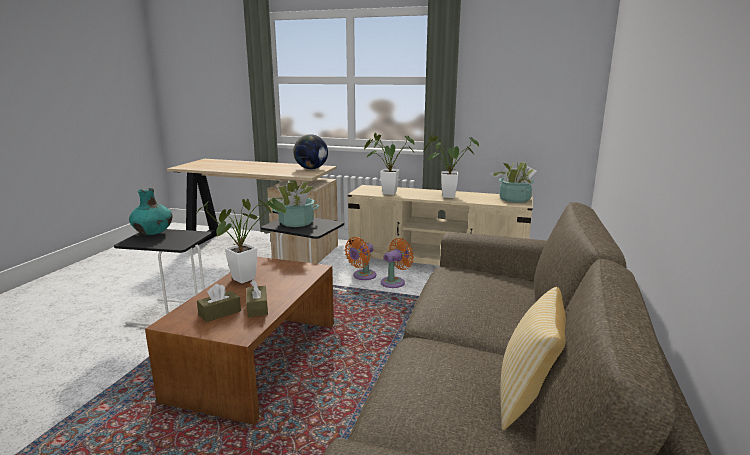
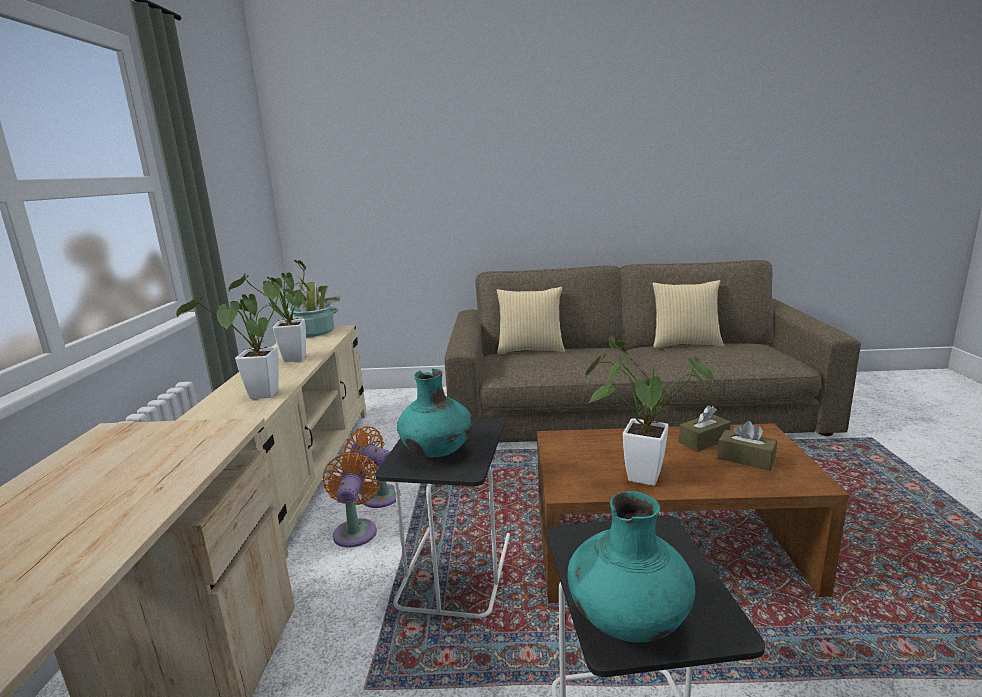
camera: 105 degrees left, 0 degrees up
(296, 222) = (437, 452): potted plant -> turquoise vase
(311, 168) = (129, 443): globe -> none
(362, 276) = (356, 530): orange fan -> orange fan turned 120 degrees counterclockwise
(529, 293) = (530, 350): none -> pillow

